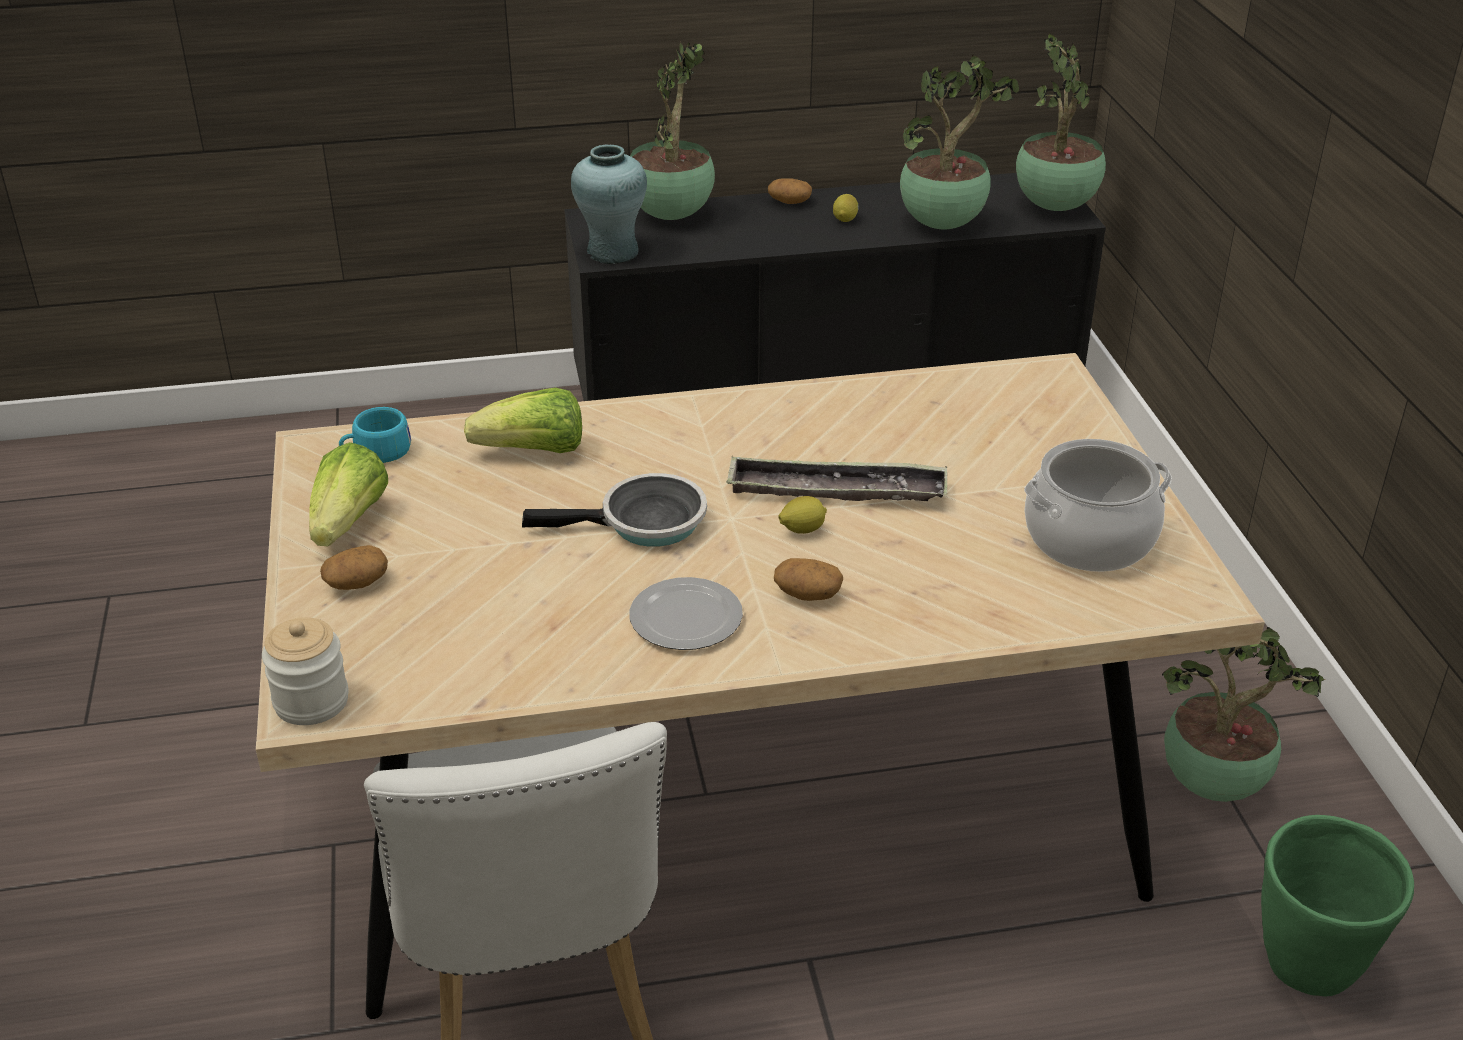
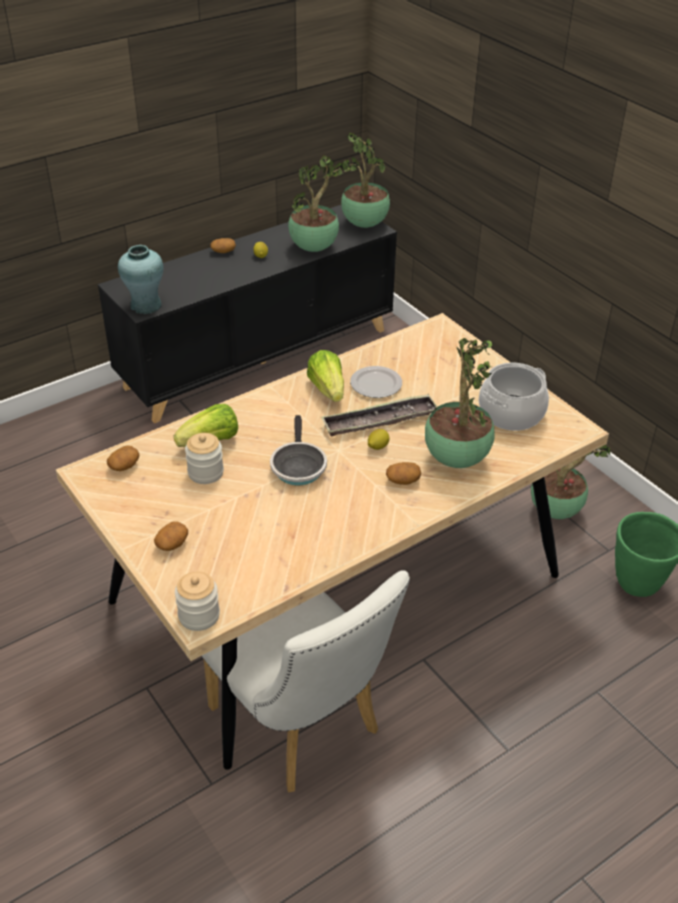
camera: 25 degrees left, 5 degrees up
(349, 522) = (141, 511): lettuce -> lettuce (327, 389)
(376, 452) = (124, 466): turquoise cup -> potato
(490, 494) = (205, 472): none -> jar
(644, 523) = (297, 466): frying pan -> frying pan turned 120 degrees clockwise
(671, 214) = (163, 274): potted plant -> potted plant (455, 458)
(685, 619) = (354, 511): plate -> plate (376, 385)

